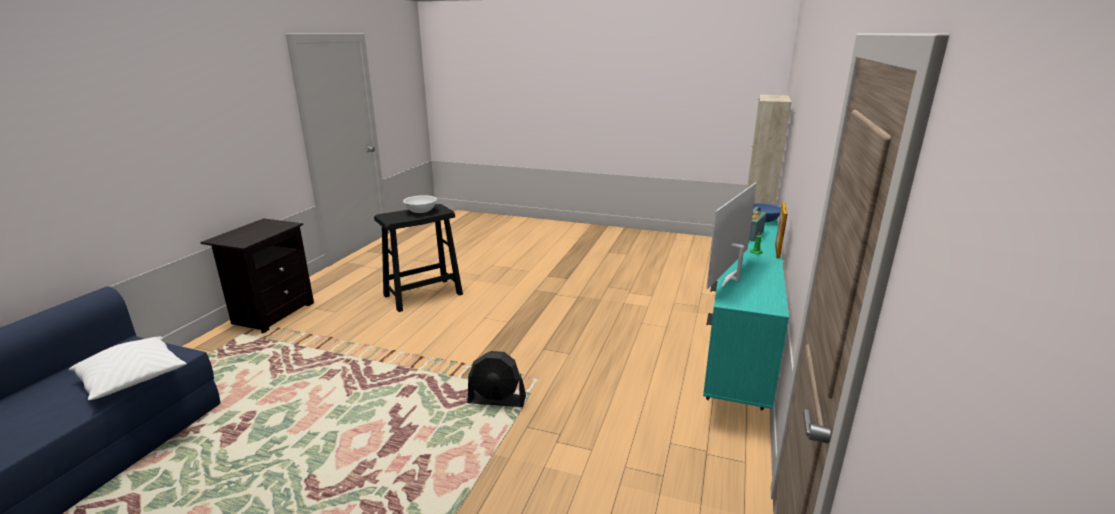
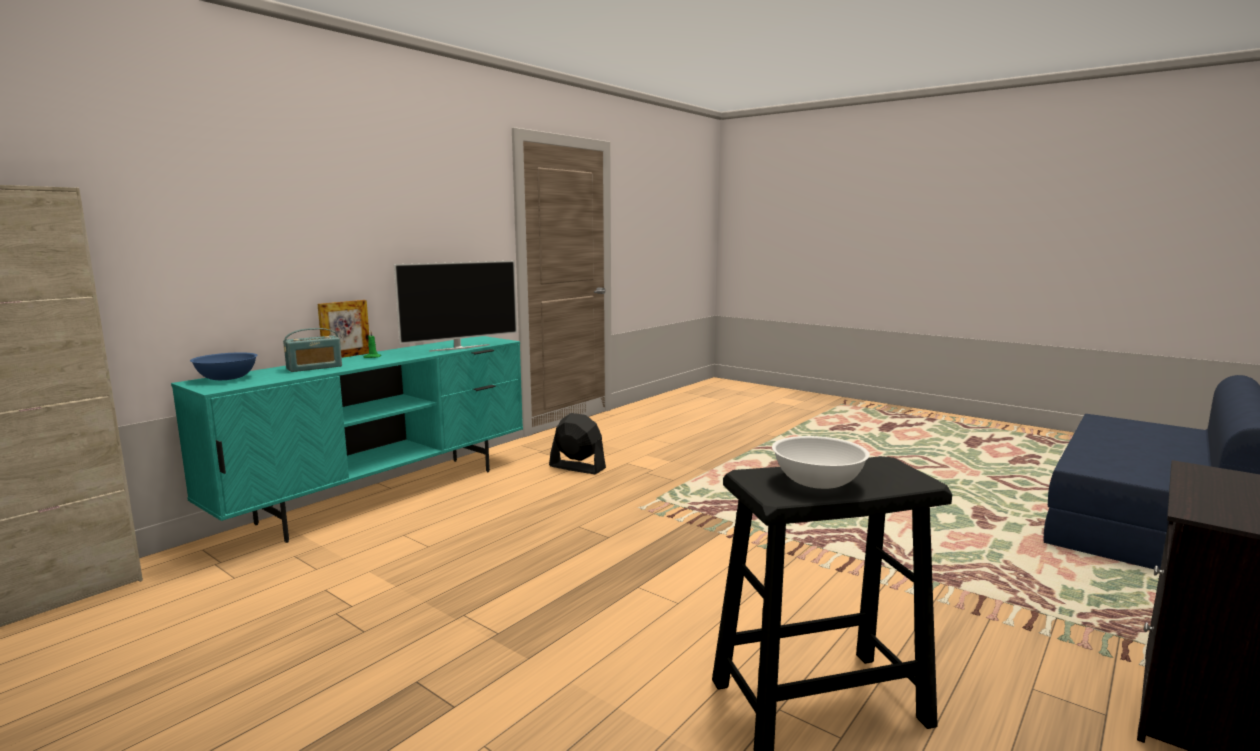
camera: 160 degrees left, 10 degrees down
(133, 379) = (1093, 455): white pillow -> none
(497, 400) = (695, 499): black fan -> black fan (577, 467)

